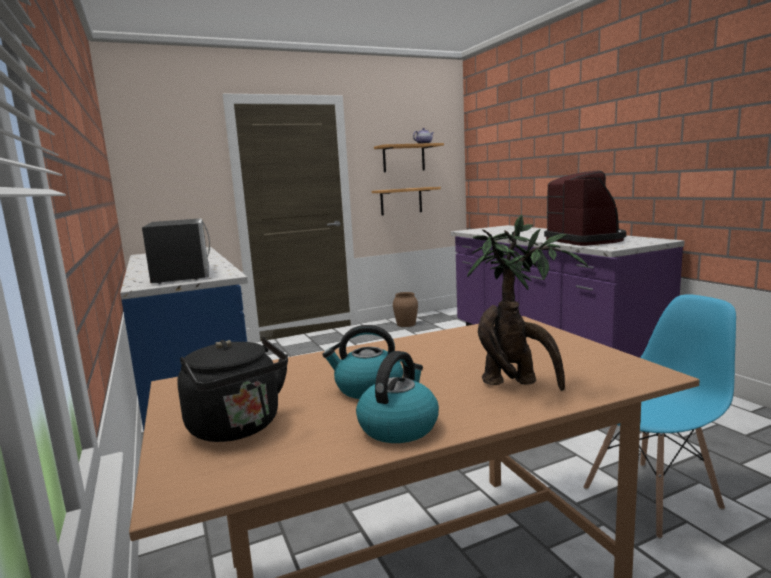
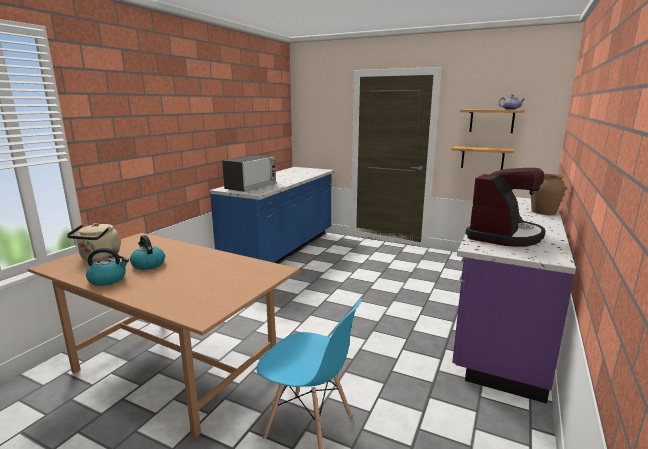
camera: 50 degrees right, 5 degrees up
(238, 428) = (99, 257): black kettle -> beige kettle
(406, 324) = (454, 260): brown vase -> brown vase (543, 212)
(517, 383) = (169, 289): potted plant -> none

